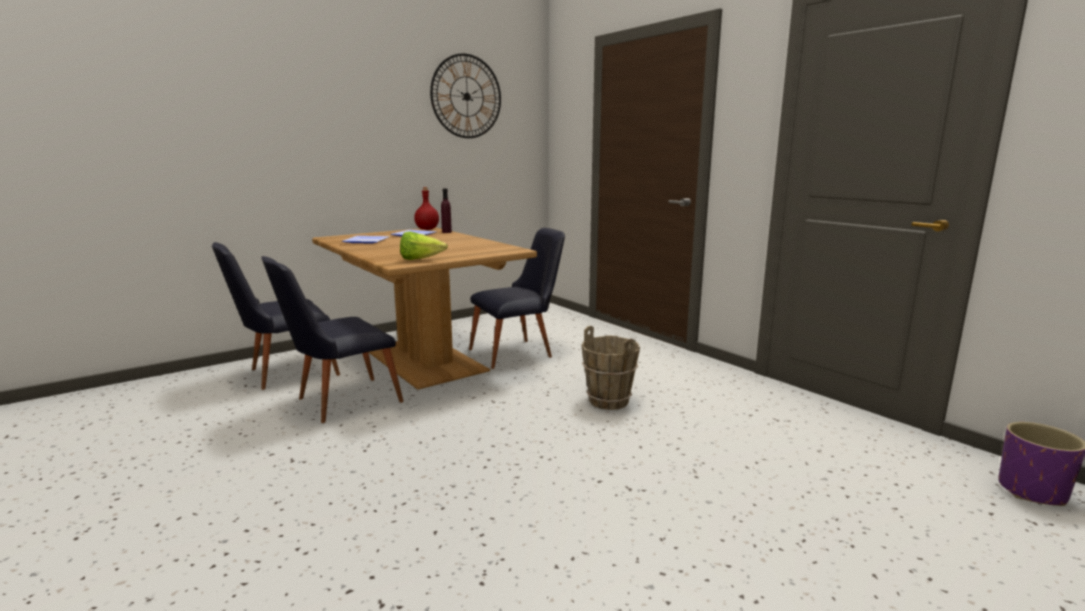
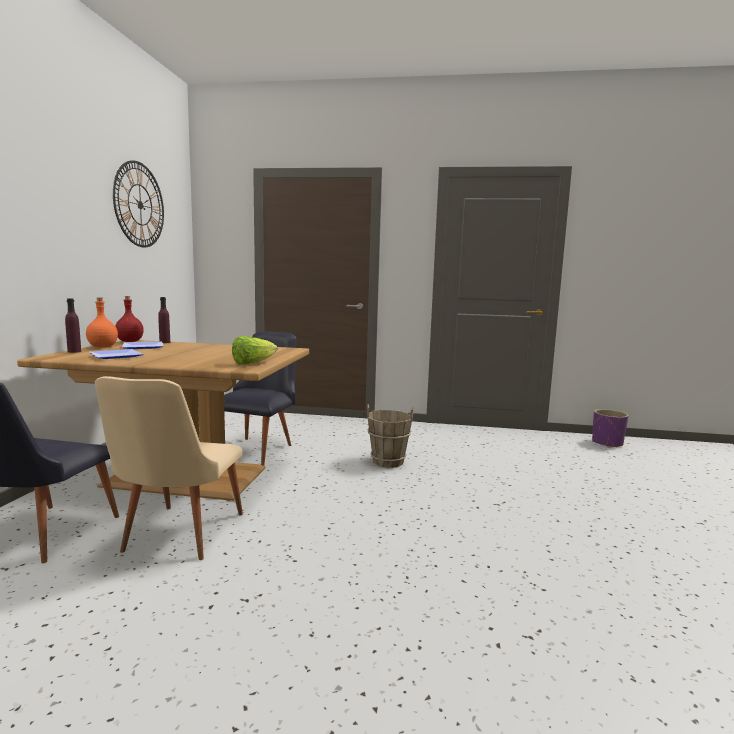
camera: 45 degrees left, 5 degrees down
(339, 402) = (176, 537): black chair -> beige chair
(360, 234) = (74, 351): none -> purple bottle
(391, 232) = (102, 347): none -> orange bottle

